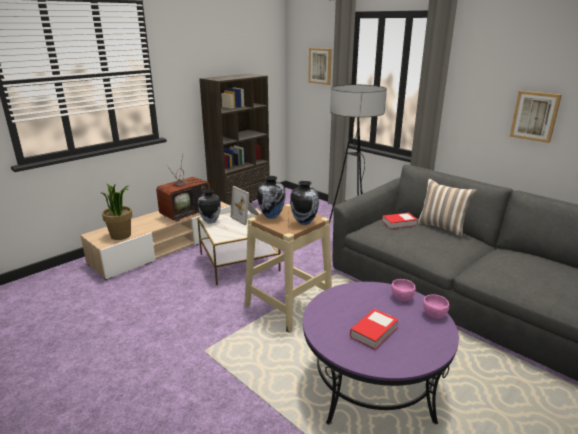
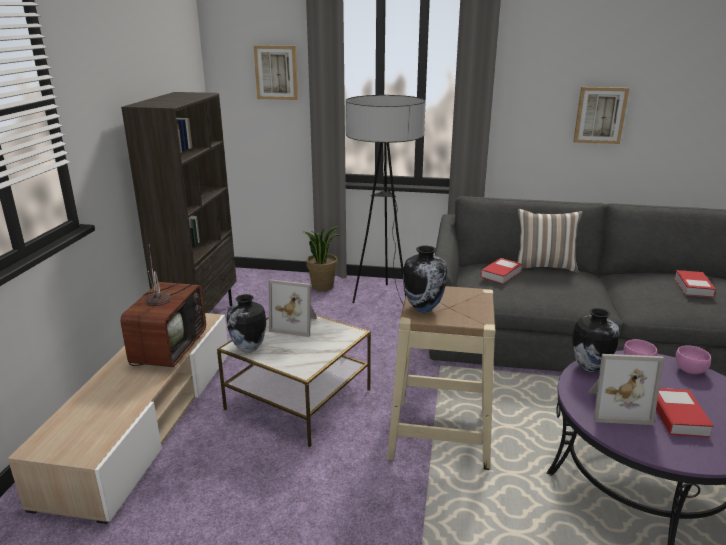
camera: 35 degrees left, 0 degrees up
(121, 235) = (102, 427): potted plant -> potted plant (323, 286)
(304, 222) = (475, 303): vase -> vase (590, 367)
(342, 311) = (615, 406): none -> picture frame
(544, 272) = (693, 287): none -> book

